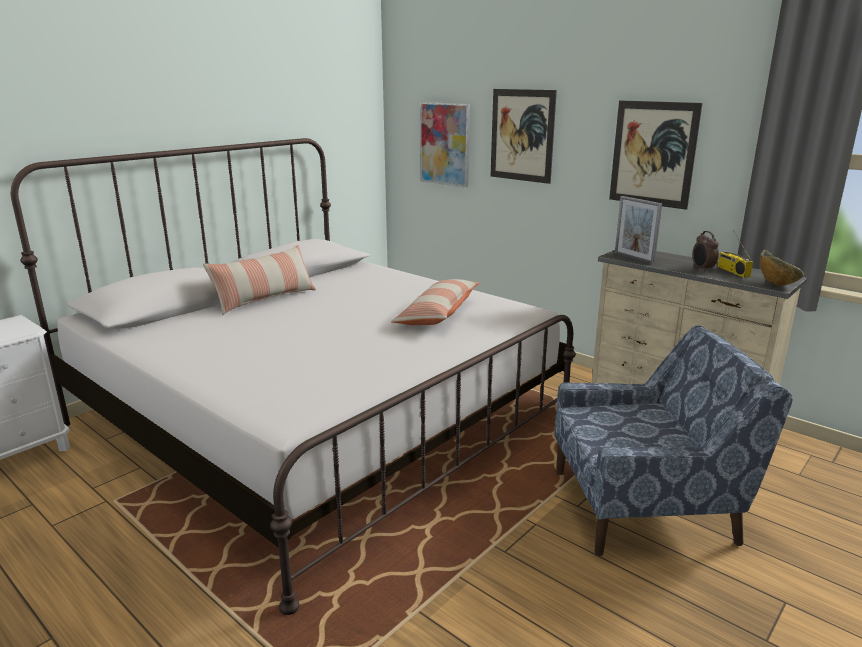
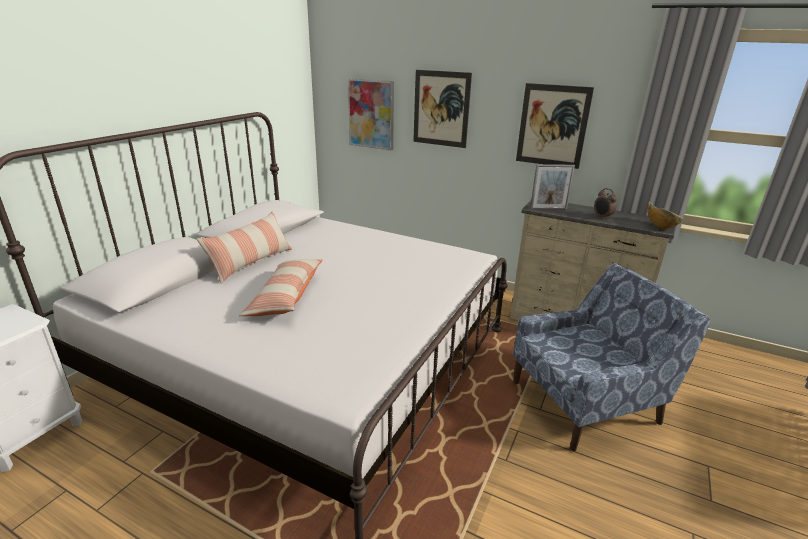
camera: 15 degrees left, 5 degrees up
(438, 314) = (407, 265): pillow -> pillow (286, 296)
(633, 258) = (548, 209): picture frame -> picture frame turned 45 degrees counterclockwise
(732, 271) = (623, 217): radio -> none

